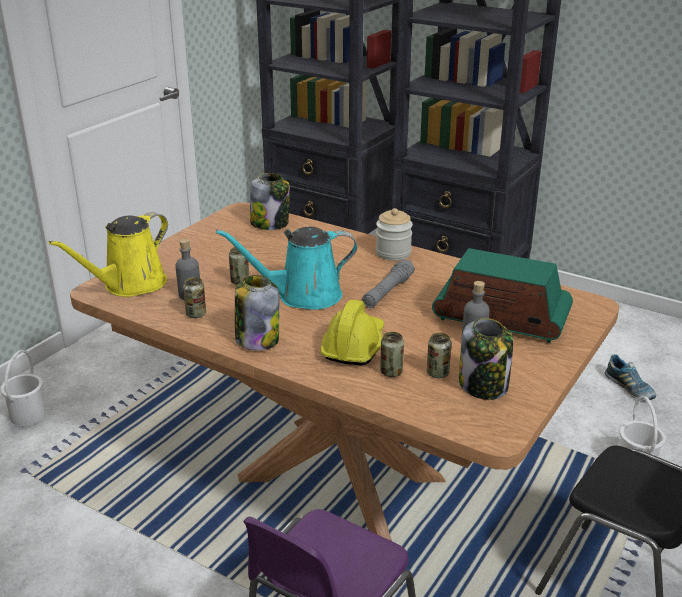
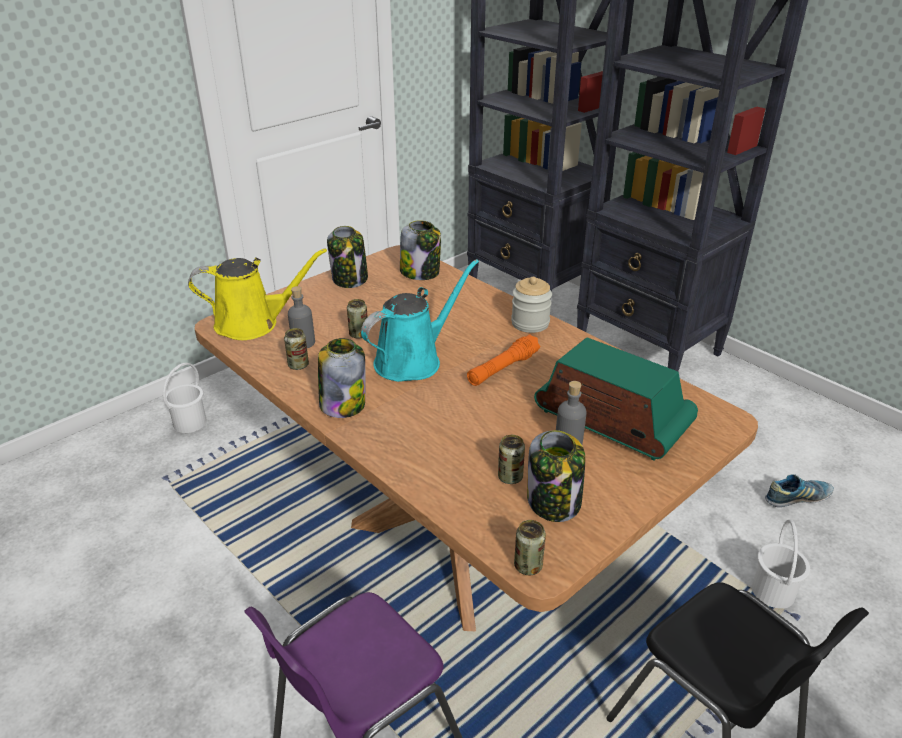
camera: 15 degrees right, 5 degrees up
(130, 285) = (253, 323): yellow watering can -> yellow watering can turned 150 degrees counterclockwise
(205, 236) = (350, 279): none -> jar
(303, 296) = (413, 360): turquoise watering can -> turquoise watering can turned 135 degrees clockwise
(354, 346) = (436, 428): yellow hard hat -> none
(388, 292) = (503, 369): grey flashlight -> orange flashlight
(391, 372) = (461, 467): can -> can (528, 566)
(629, 388) = (797, 498): shoe -> shoe turned 90 degrees counterclockwise

